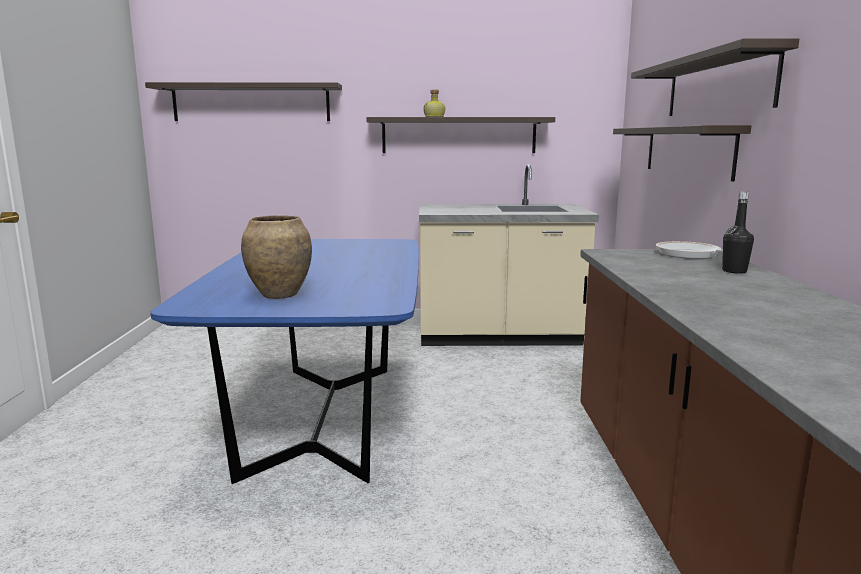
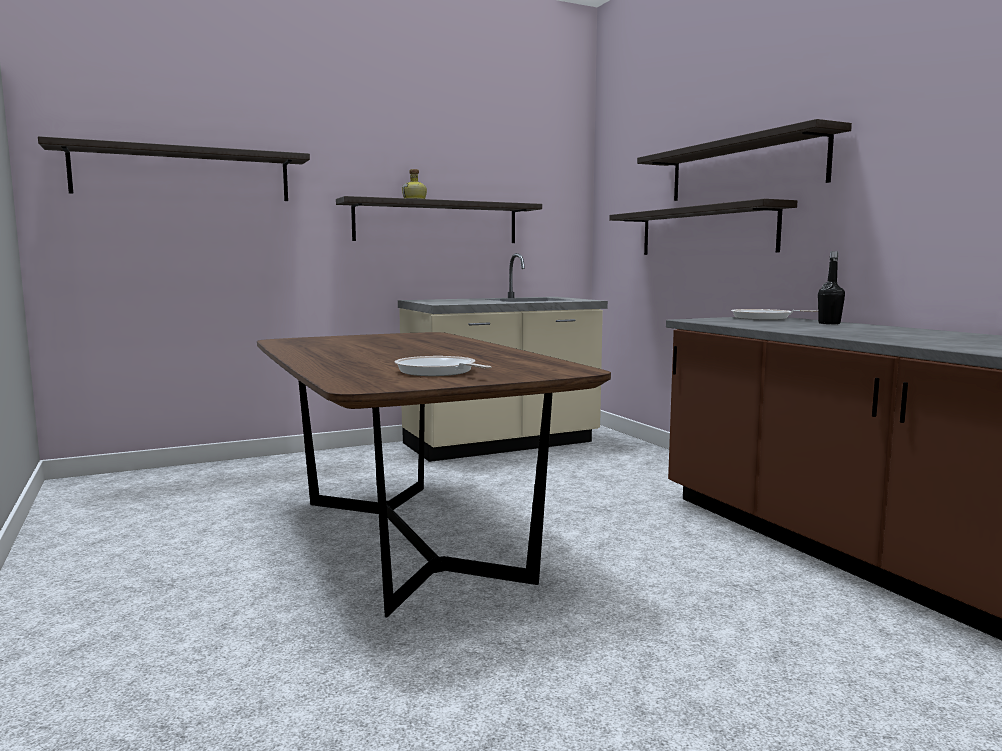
camera: 25 degrees left, 5 degrees down
(279, 295) = (438, 372): brown vase -> frying pan
(325, 417) = (409, 539): blue dining table -> brown dining table

